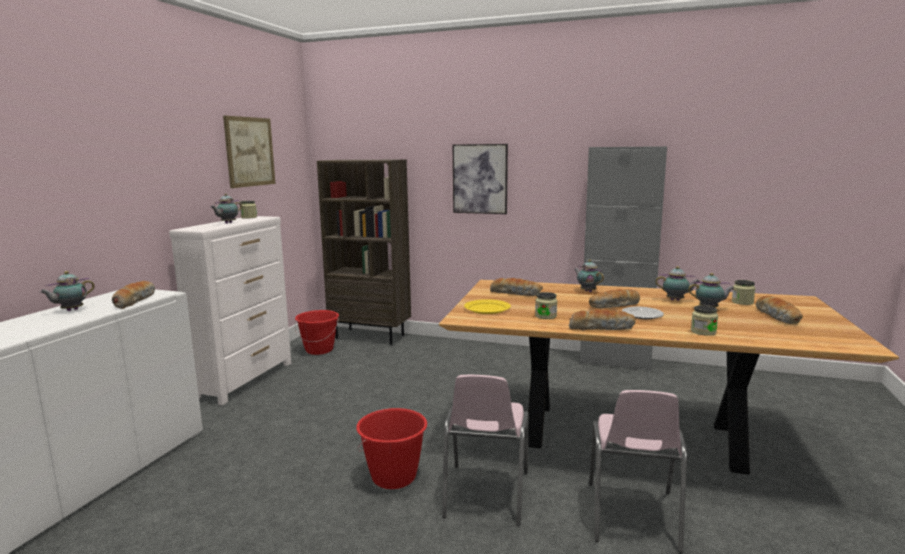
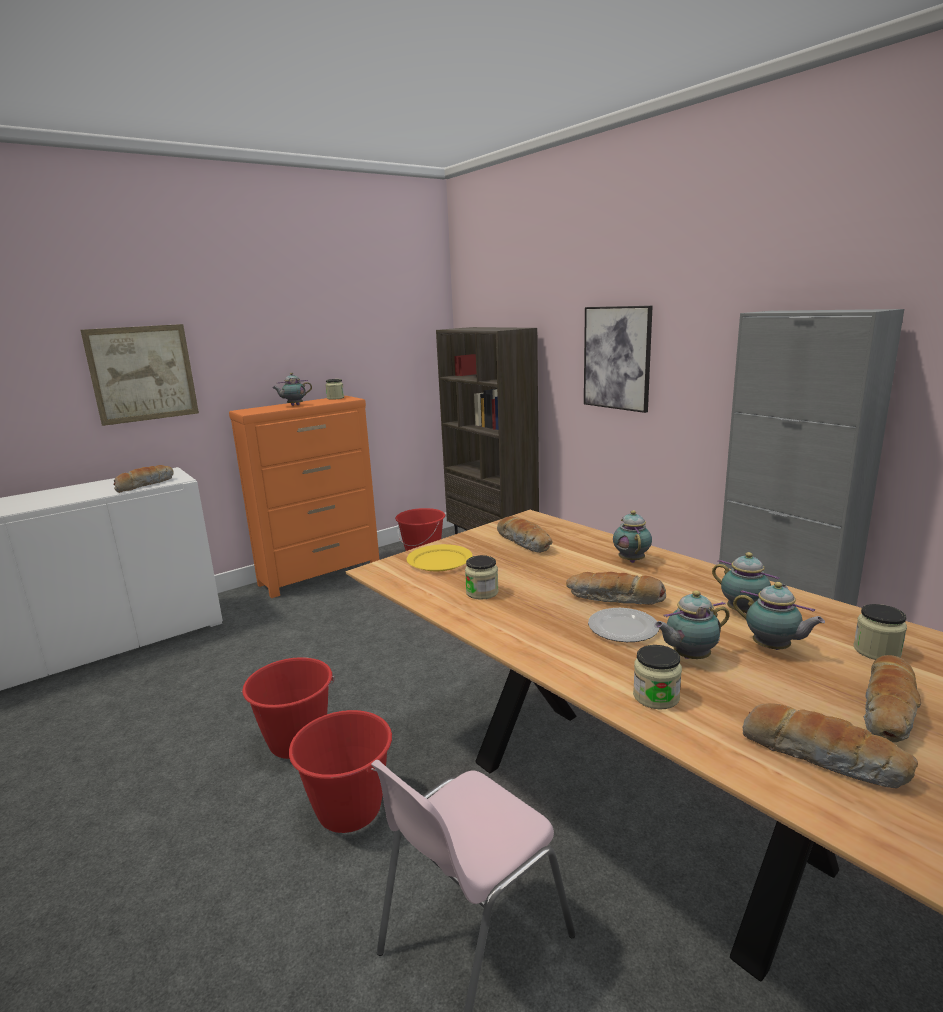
camera: 35 degrees right, 5 degrees up
(70, 310) = (90, 487): teapot -> teapot (688, 657)
(246, 380) = (321, 574): white dresser -> orange dresser
(250, 152) = (352, 321): picture -> picture (142, 373)
(485, 494) = (349, 810): pink chair -> red bucket
(601, 328) = (511, 636): bread -> bread (822, 757)

